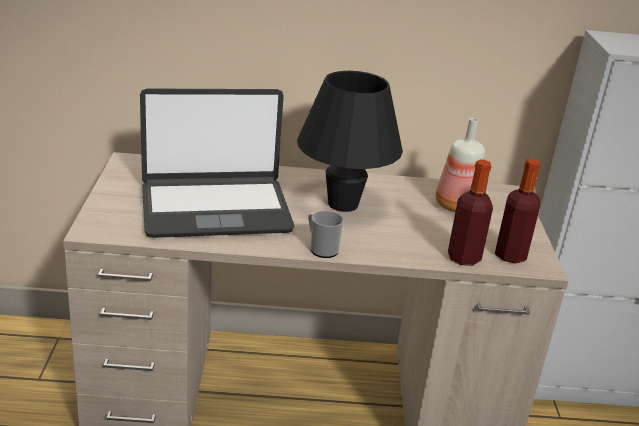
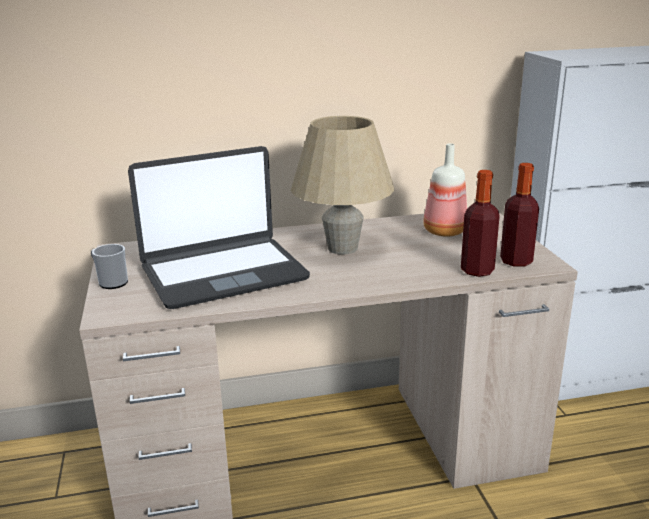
camera: 10 degrees left, 5 degrees down
(321, 249) = (343, 288): mug -> mug (110, 282)
(343, 204) = (342, 248): black table lamp -> beige table lamp

